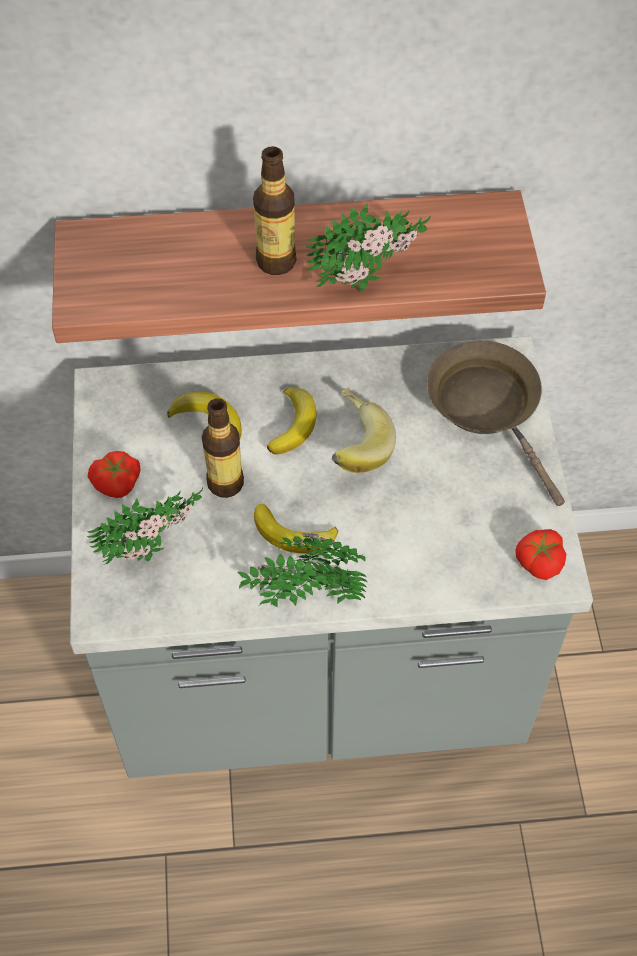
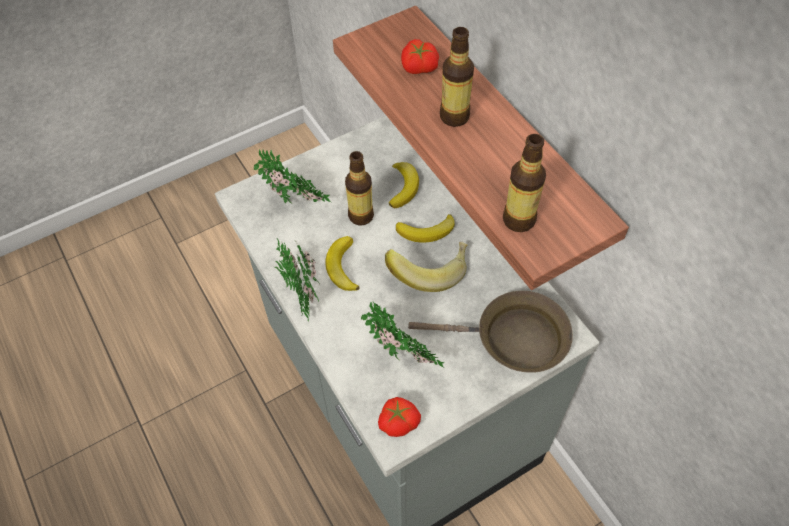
camera: 65 degrees right, 0 degrees up
(117, 484) = (330, 165): tomato -> tomato (418, 68)
(370, 281) = (471, 171): potted plant -> potted plant (401, 356)
(462, 270) = (519, 219): none -> bottle
(488, 408) = (513, 339): brown frying pan -> brown frying pan turned 60 degrees clockwise

